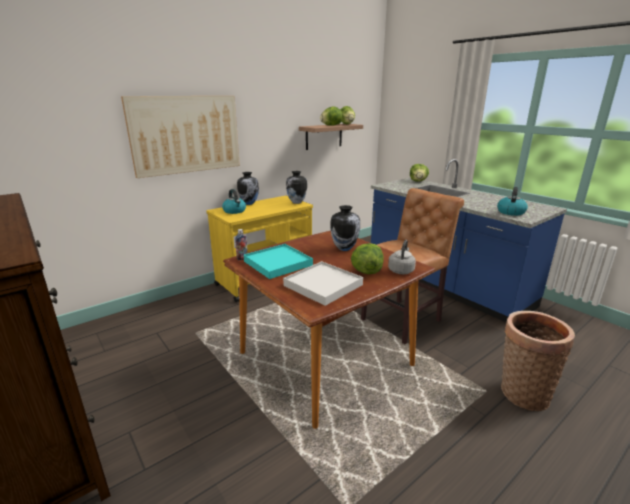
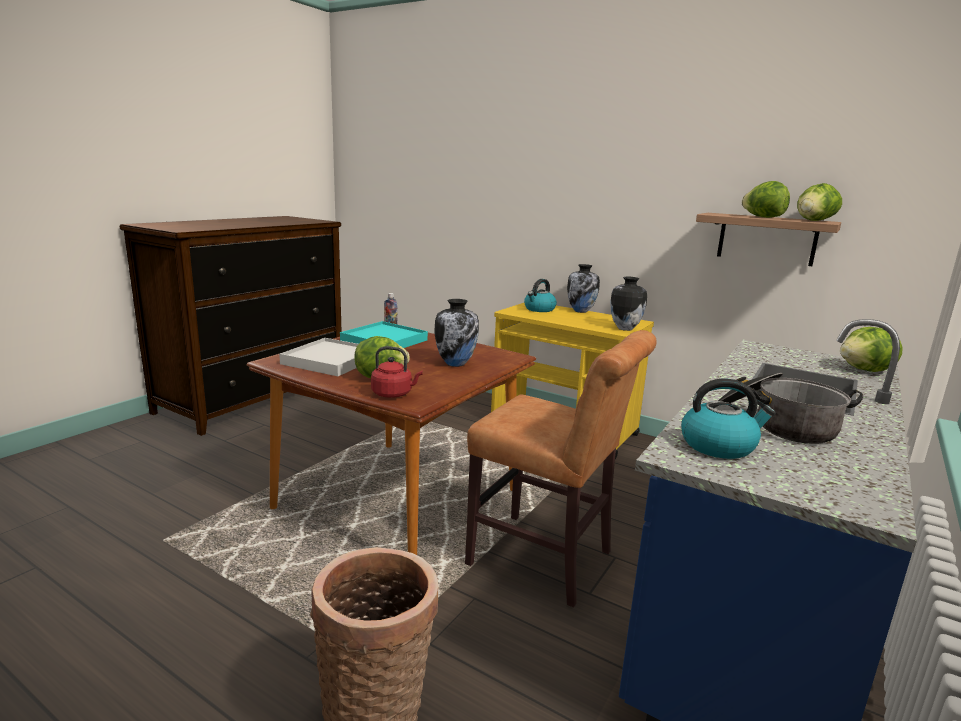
camera: 70 degrees right, 5 degrees down
(186, 134) = (527, 201): picture -> none
(401, 270) = (394, 394): grey kettle -> red kettle
(485, 202) = (776, 425): none -> cooking pot

